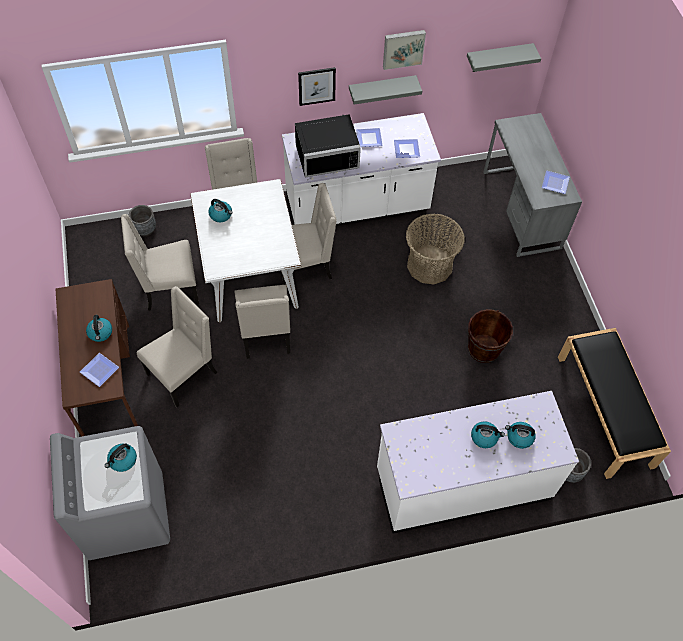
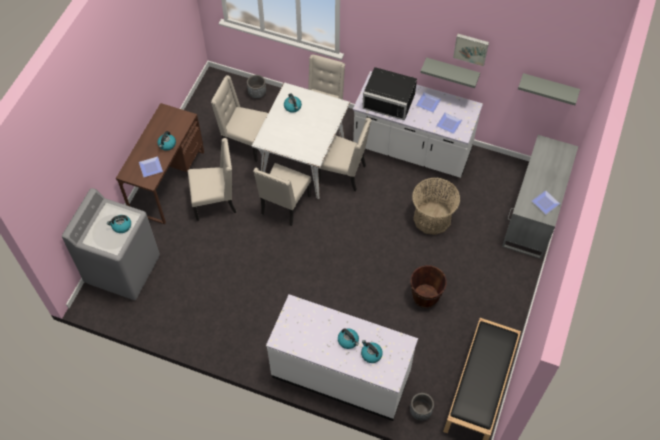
camera: 35 degrees right, 0 degrees up
(316, 86) = (401, 47): picture -> none

